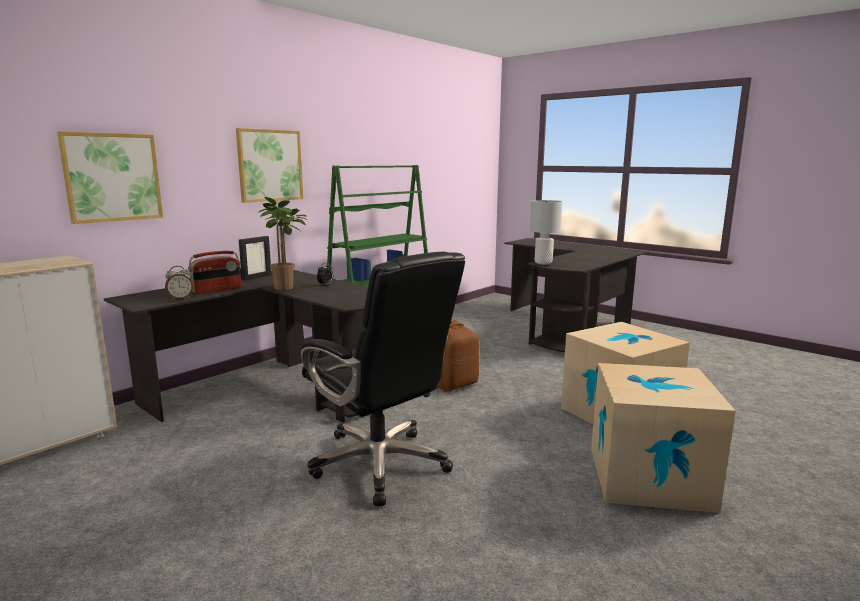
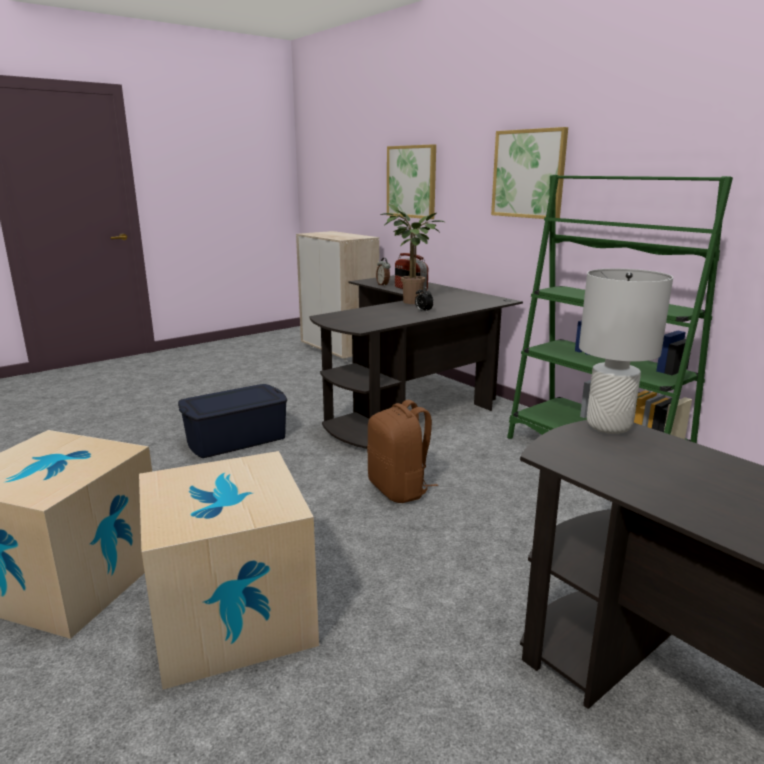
camera: 100 degrees right, 5 degrees up
(256, 277) = (467, 295): picture frame -> none
(380, 464) = (236, 439): black office chair -> blue storage box

